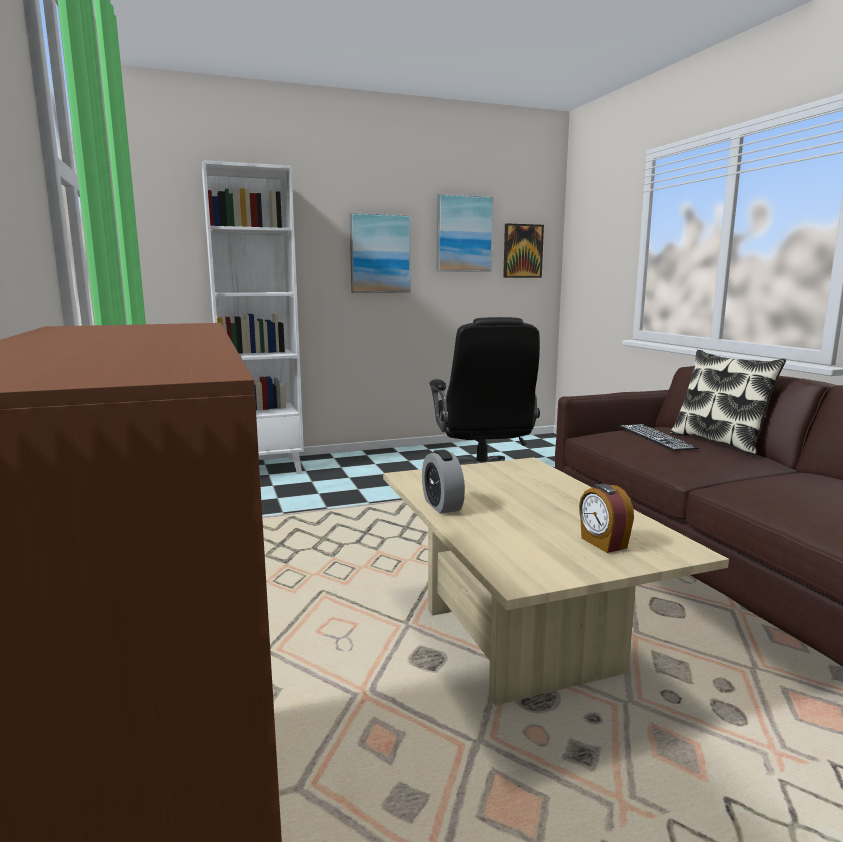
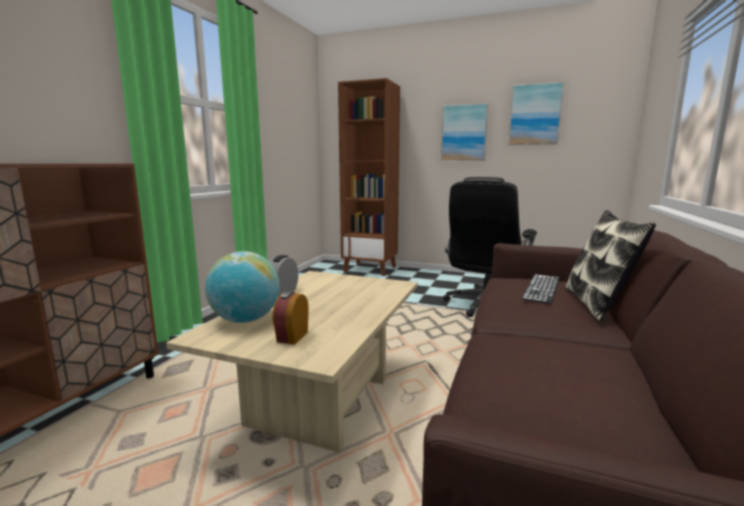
camera: 40 degrees right, 0 degrees up
(263, 468) = (370, 269): white bookcase -> brown bookcase
(507, 545) = (246, 320): none -> globe
(522, 251) = (593, 125): picture -> none

